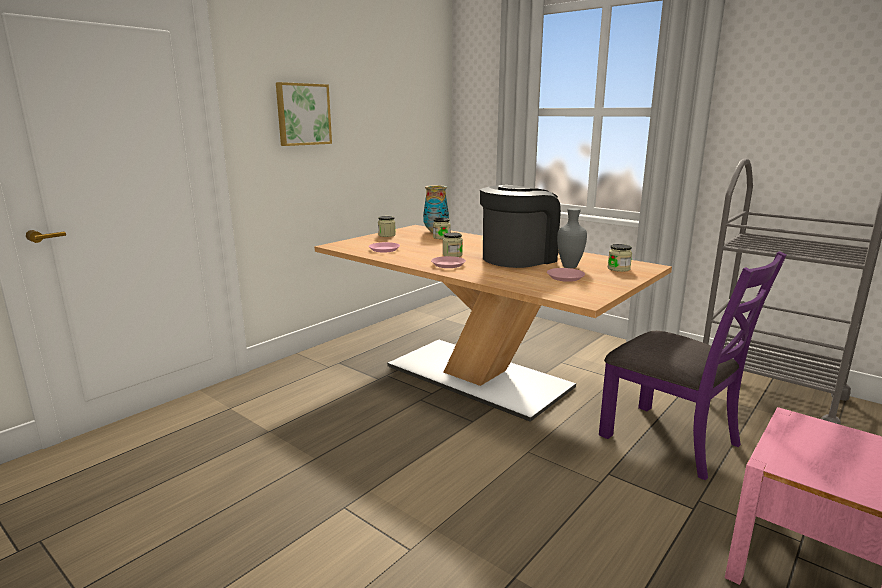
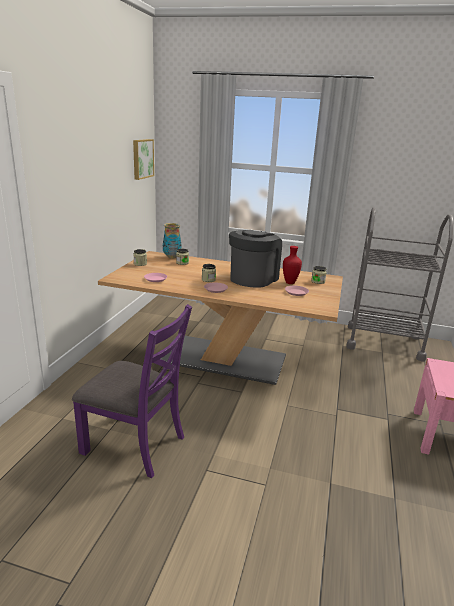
camera: 25 degrees left, 5 degrees up
(303, 114) = (74, 175): picture -> picture (142, 158)
(569, 267) = (289, 283): grey vase -> red vase
(671, 439) = (354, 380): purple chair -> purple chair (135, 444)

